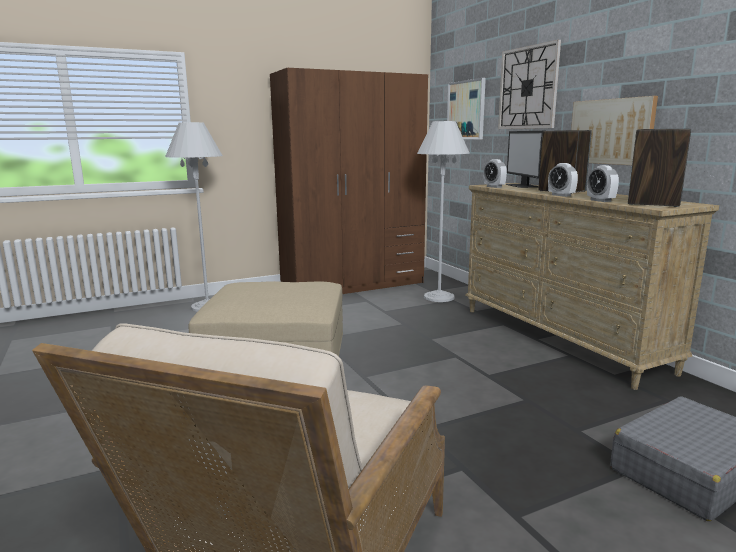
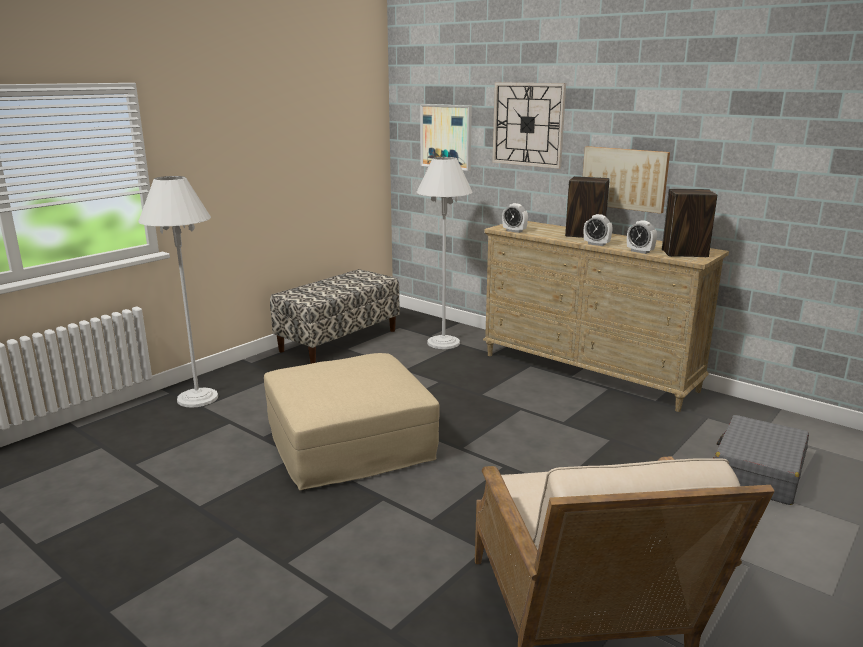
camera: 25 degrees left, 5 degrees up
(353, 285) = (339, 340): brown wardrobe -> bench
(523, 186) = (536, 226): monitor -> none

